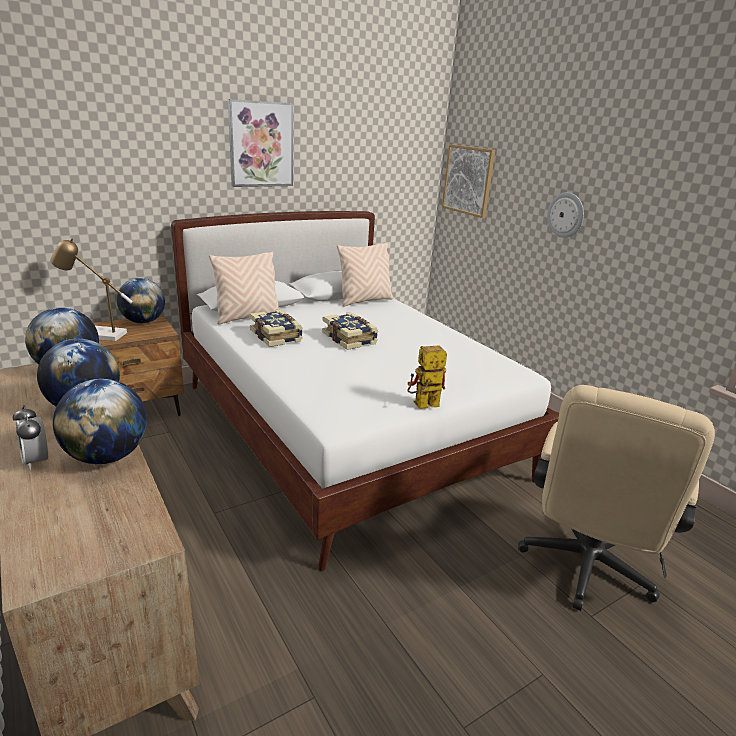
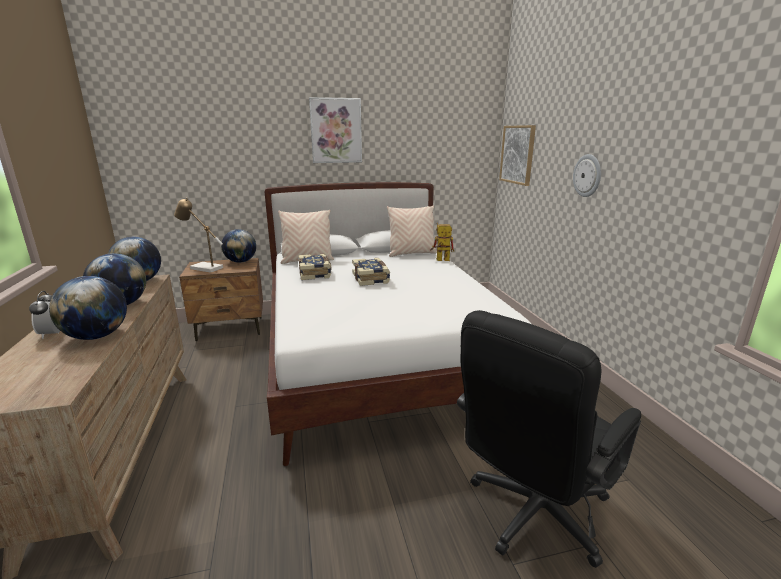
camera: 20 degrees right, 5 degrees down
(422, 406) = (383, 331): toy robot -> toy robot (439, 260)
(584, 569) = (531, 516): beige office chair -> black office chair

